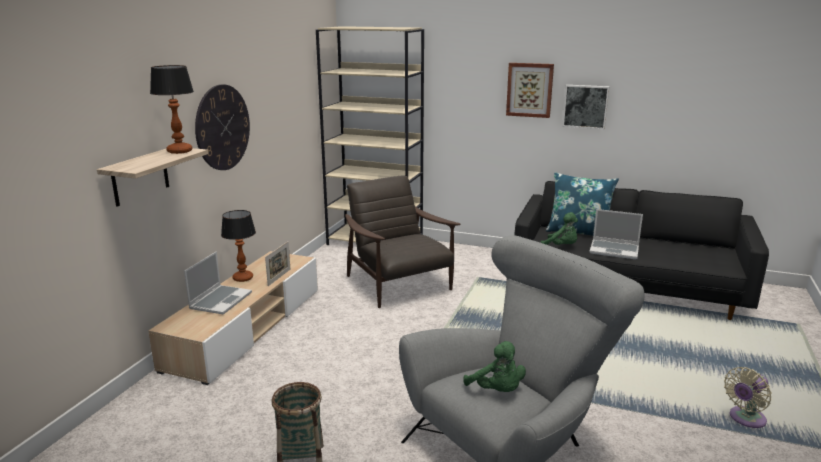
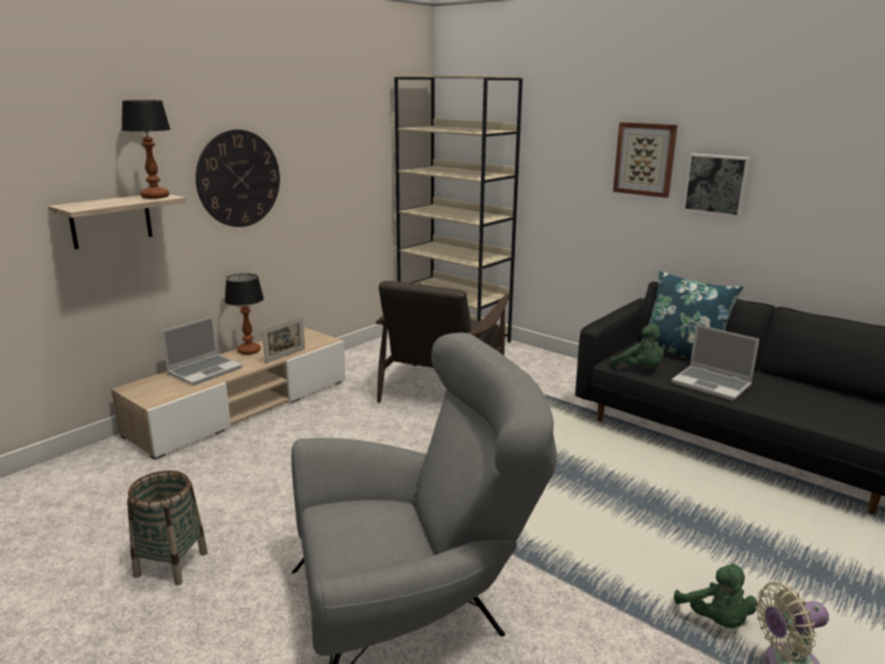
camera: 20 degrees right, 0 degrees up
(399, 284) = (442, 388): brown armchair -> brown armchair turned 150 degrees counterclockwise
(497, 391) = (373, 532): green plush toy -> green plush toy (716, 620)

